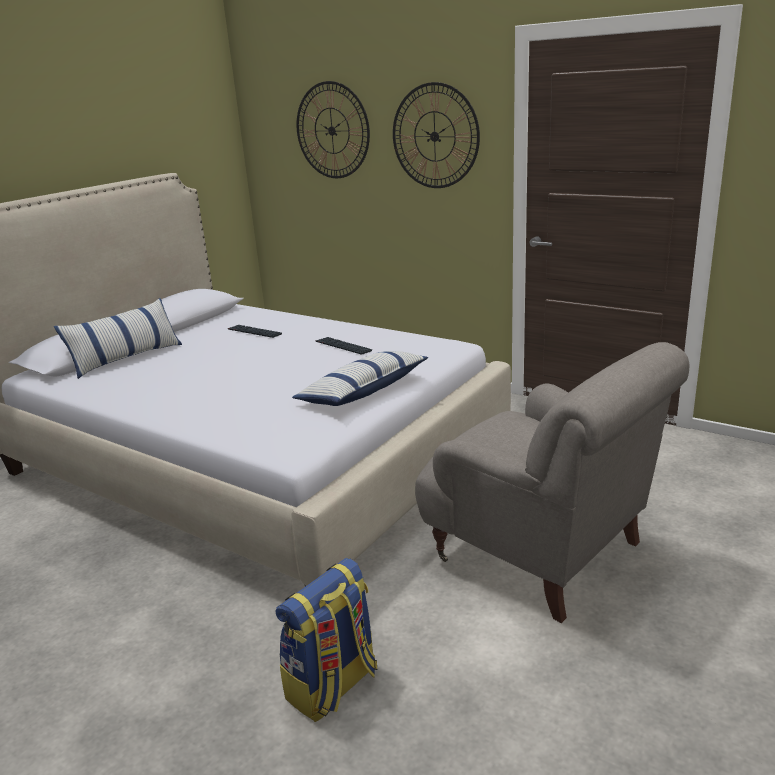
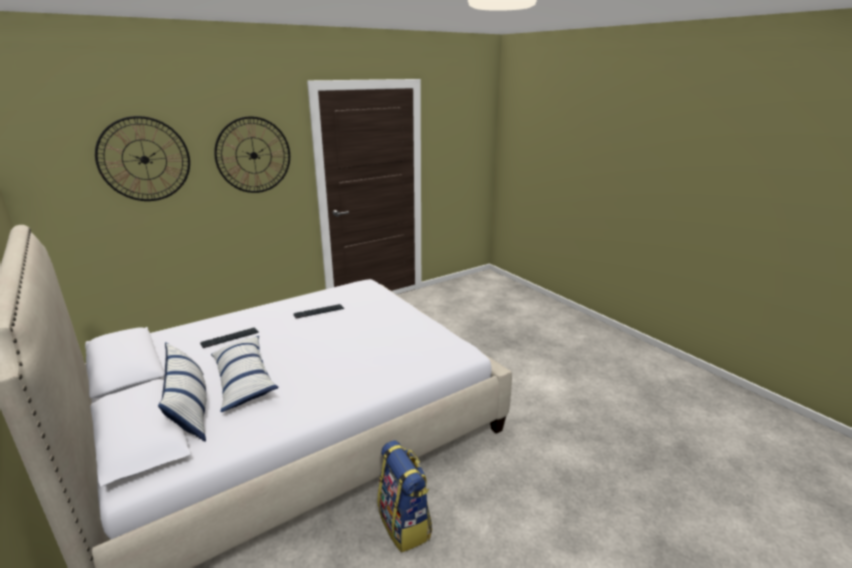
camera: 70 degrees left, 0 degrees up
(333, 686) = (560, 438): backpack -> backpack (405, 524)
(363, 391) = (403, 318): pillow -> pillow (244, 381)
(542, 553) = (491, 353): grey armchair -> none

